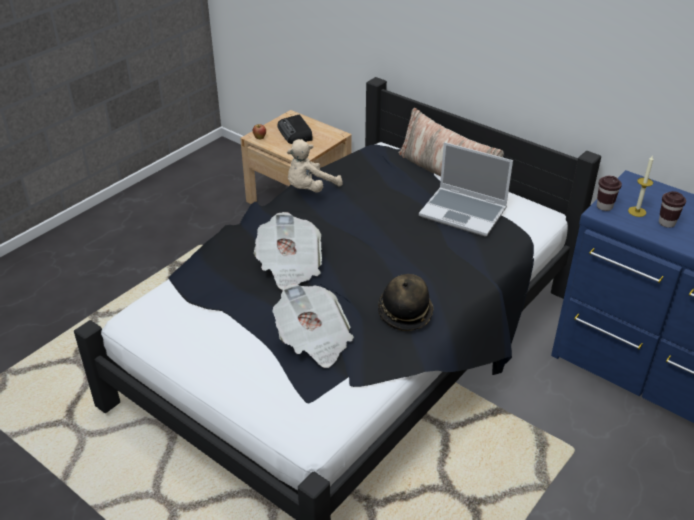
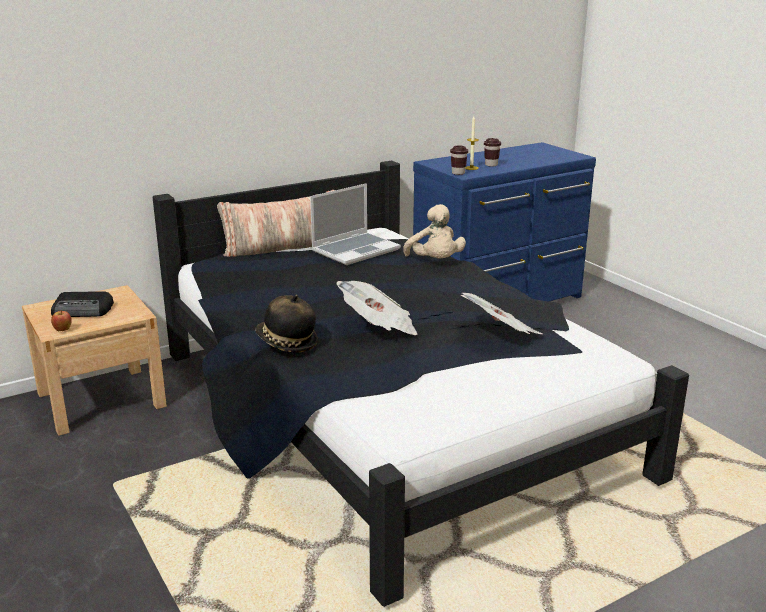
camera: 70 degrees left, 15 degrees down
(310, 189) = (244, 301): beige plush toy -> beige plush toy (435, 262)
(404, 312) = (483, 293): hat -> hat (286, 343)

